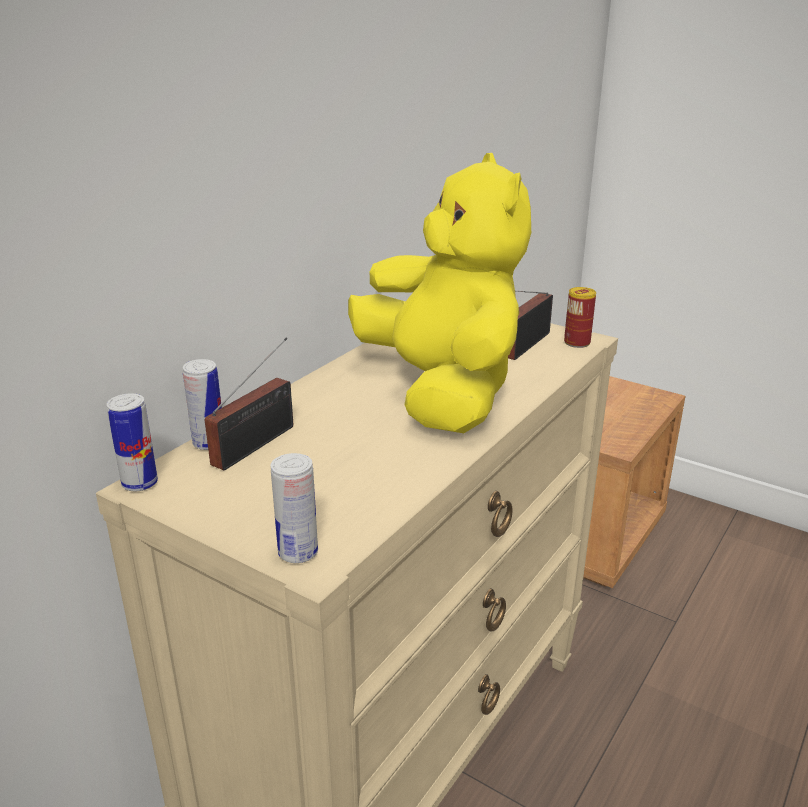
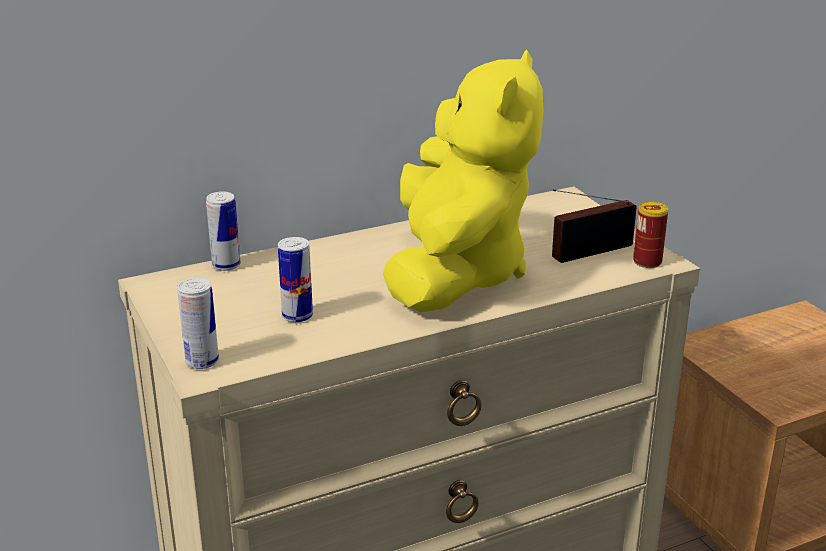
camera: 30 degrees right, 0 degrees up
(140, 483) = (150, 281): can -> can (297, 316)
(259, 443) = (261, 275): radio -> none

